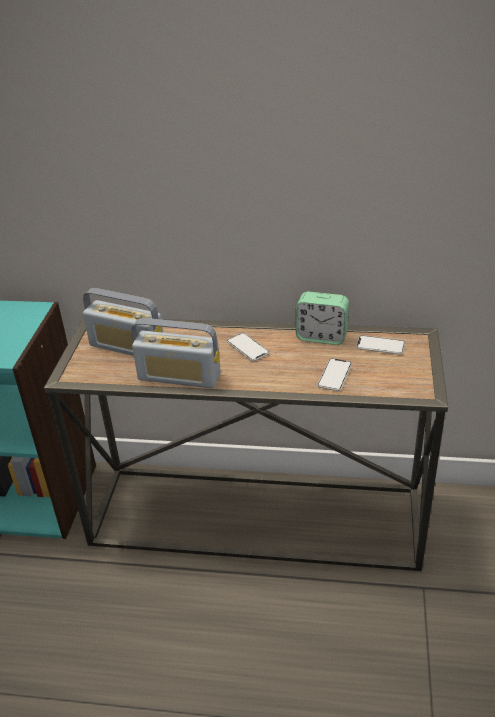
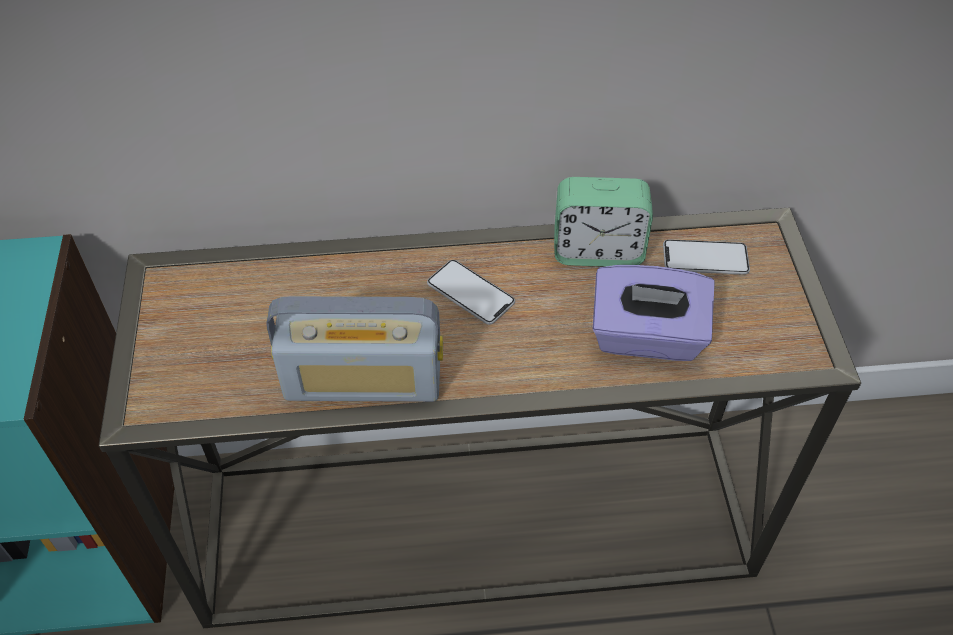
camera: 15 degrees left, 15 degrees up
(127, 347) = (239, 320): radio -> none
(334, 375) = (646, 337): phone -> purple tissue box

